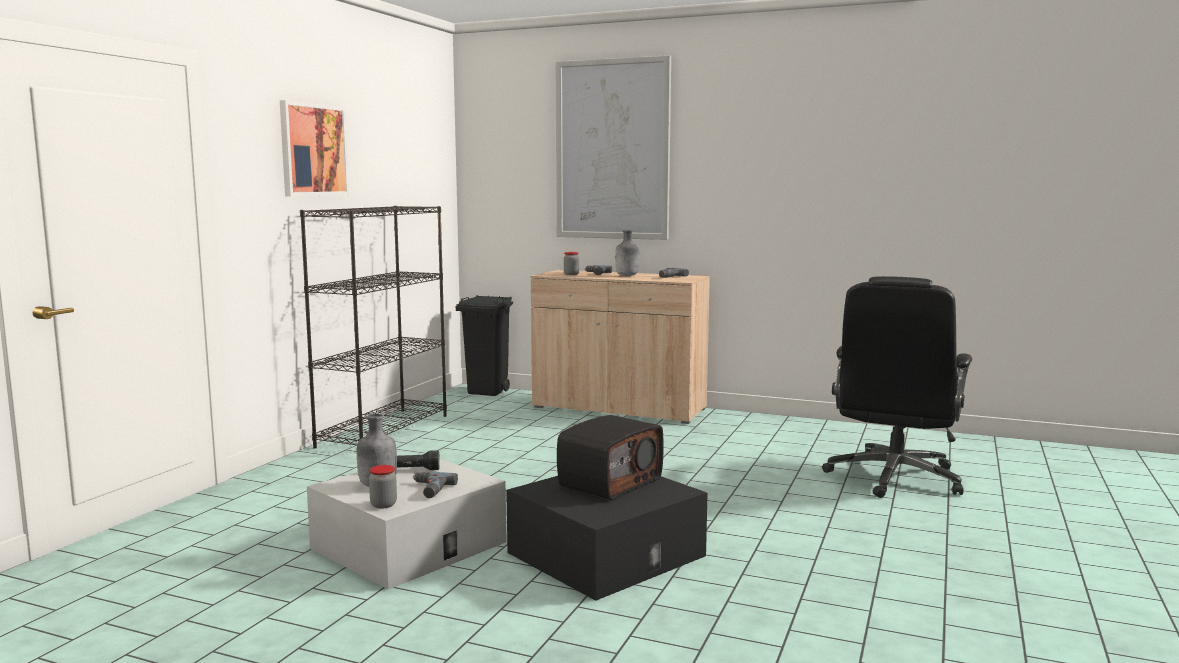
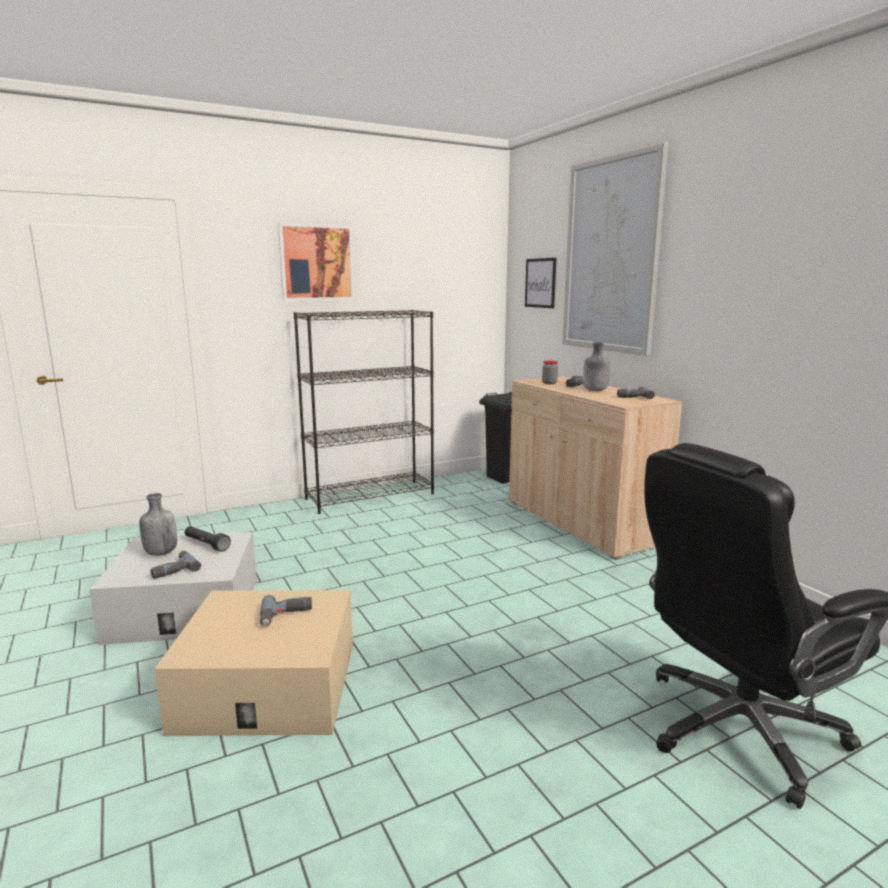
camera: 40 degrees right, 5 degrees up
(383, 505) = (122, 573): jar -> none
(515, 175) = (540, 283): none -> picture
(606, 554) = (268, 685): black storage box -> beige storage box
(609, 482) = (286, 616): radio -> power drill

